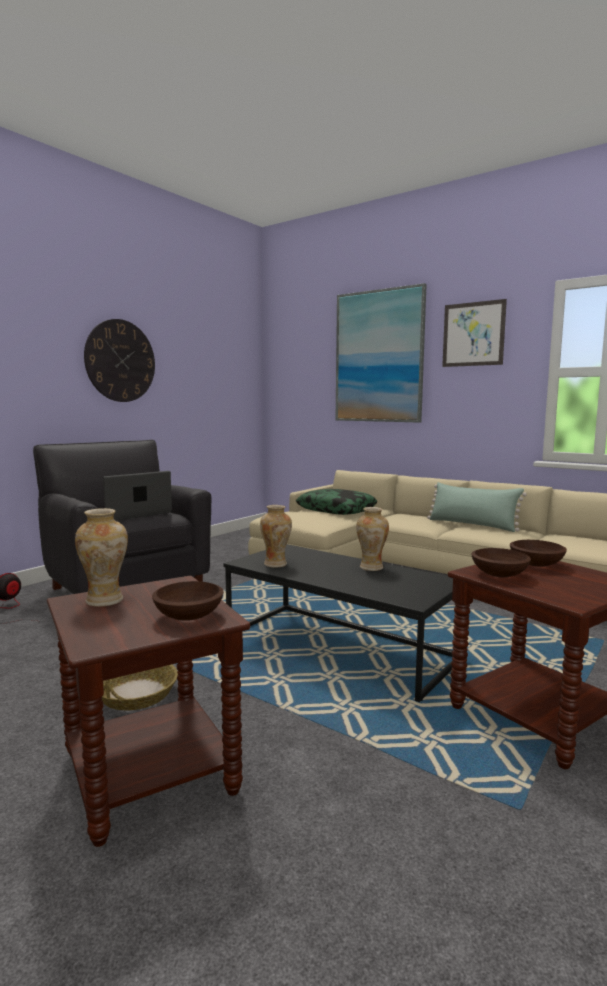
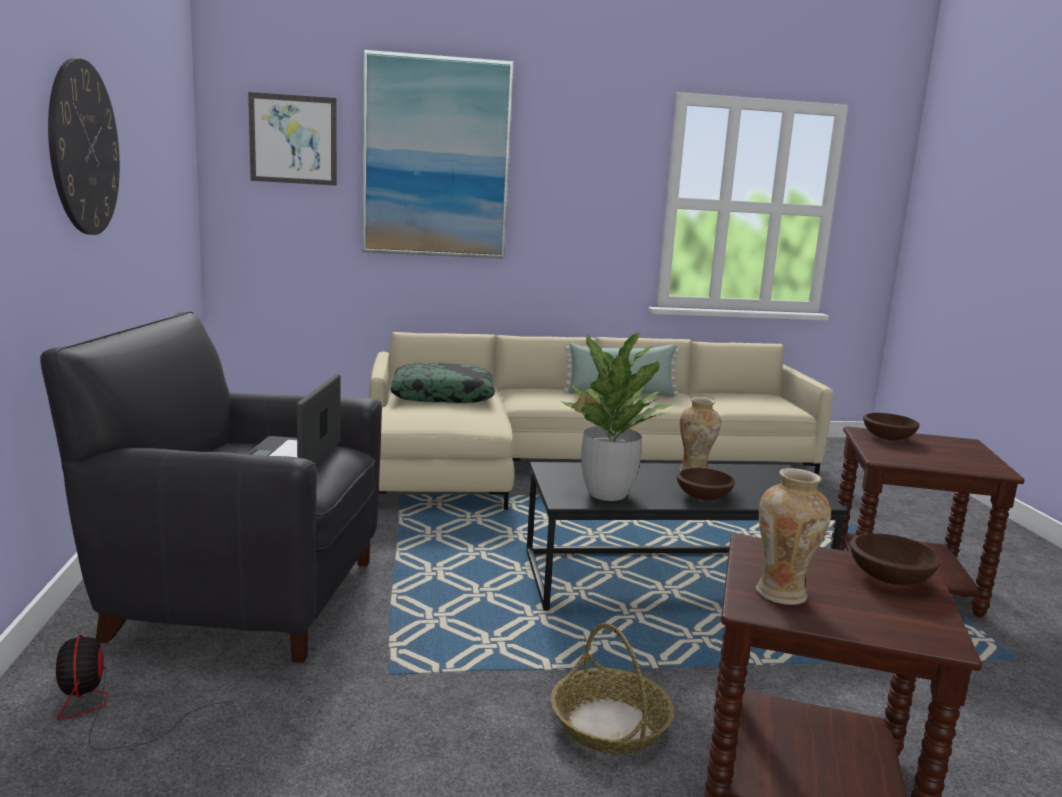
camera: 45 degrees left, 5 degrees up
(276, 564) = (606, 494): vase -> potted plant
(473, 334) = (578, 143): picture -> picture (293, 139)
(498, 574) = (901, 455): brown bowl -> brown bowl (702, 496)

